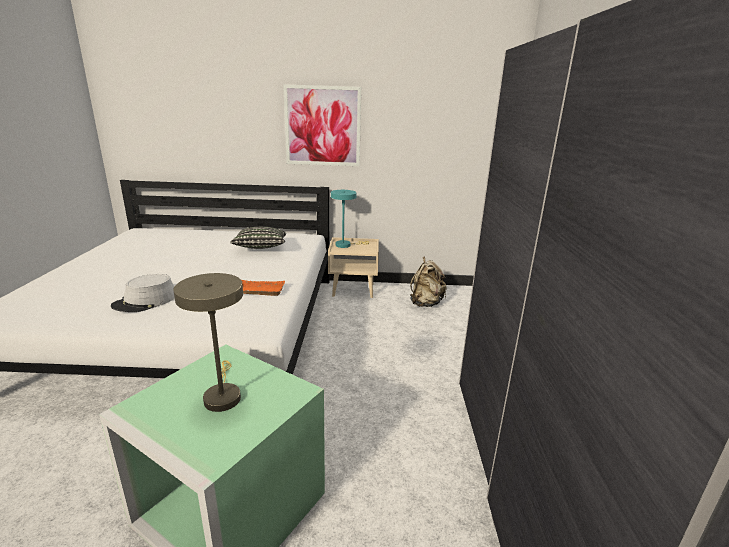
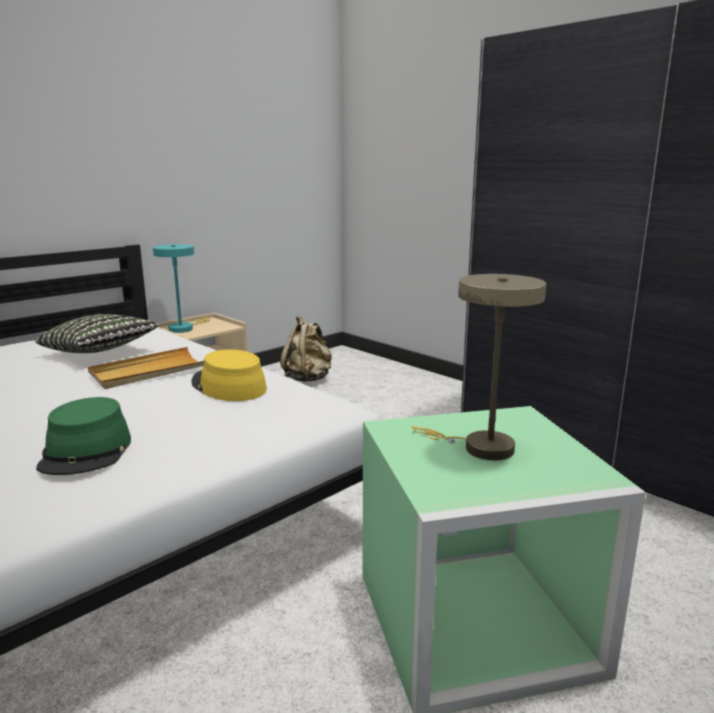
camera: 45 degrees left, 5 degrees down
(145, 301) = (87, 452): grey hat -> green hat
(251, 268) = (148, 372): none -> beige tray
(258, 291) = (228, 386): orange tray -> yellow hat
(322, 126) = (113, 149): picture -> none

